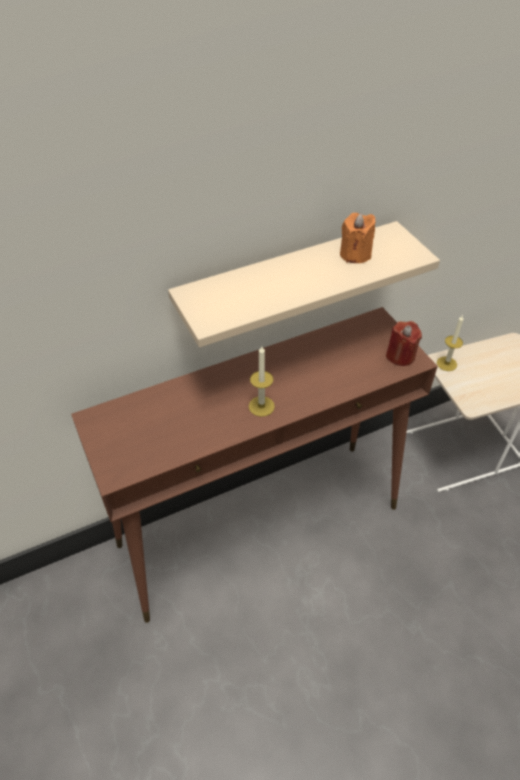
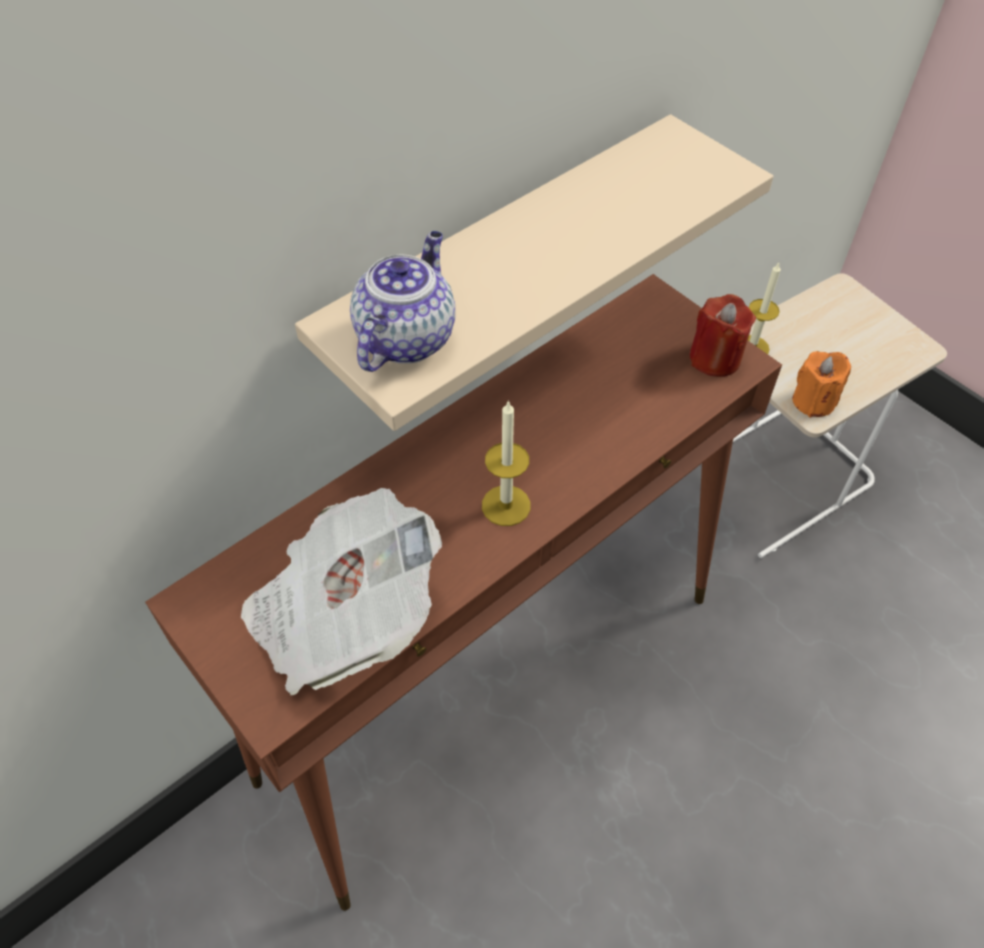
camera: 15 degrees left, 5 degrees up
(162, 440) = (343, 615): none -> newspaper
(218, 305) = (405, 337): none -> teapot
(355, 254) = (623, 190): orange candle -> orange candle (813, 401)

